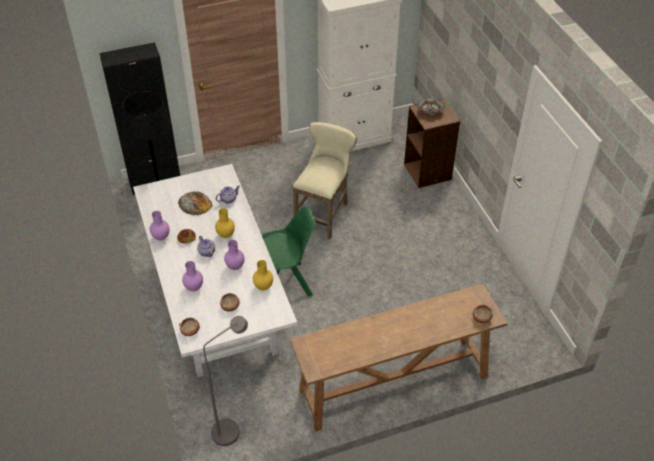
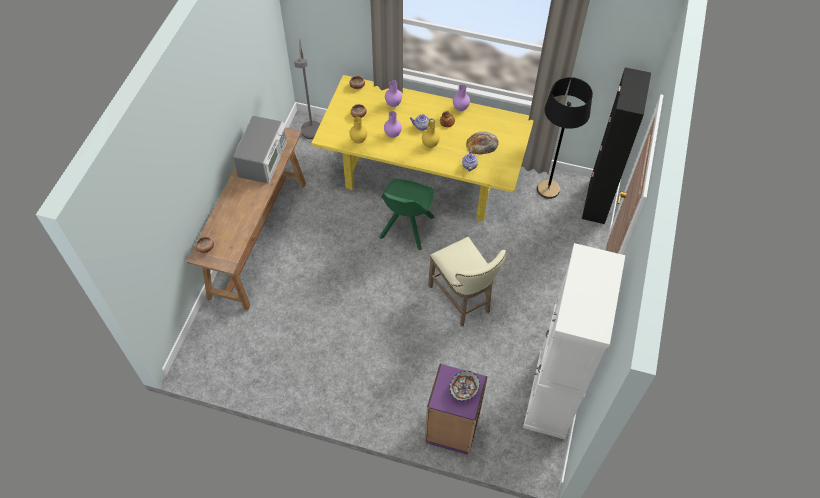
camera: 125 degrees right, 10 degrees up
(218, 304) = (421, 177): white dining table -> yellow dining table
(351, 343) = (264, 159): none -> microwave
(428, 171) = (452, 429): brown bookcase -> purple bookcase

